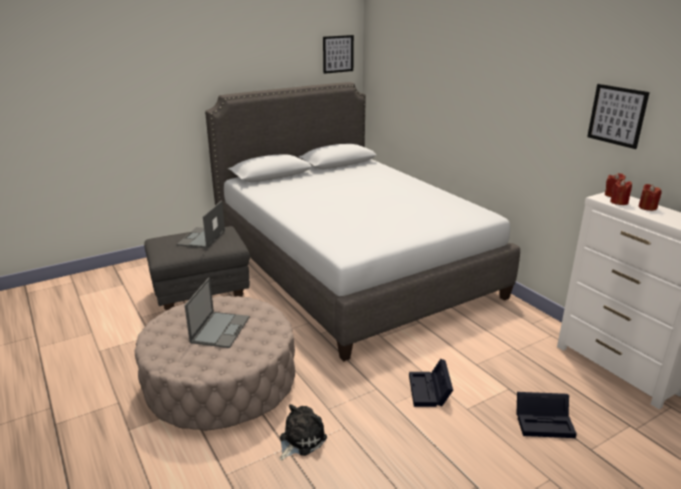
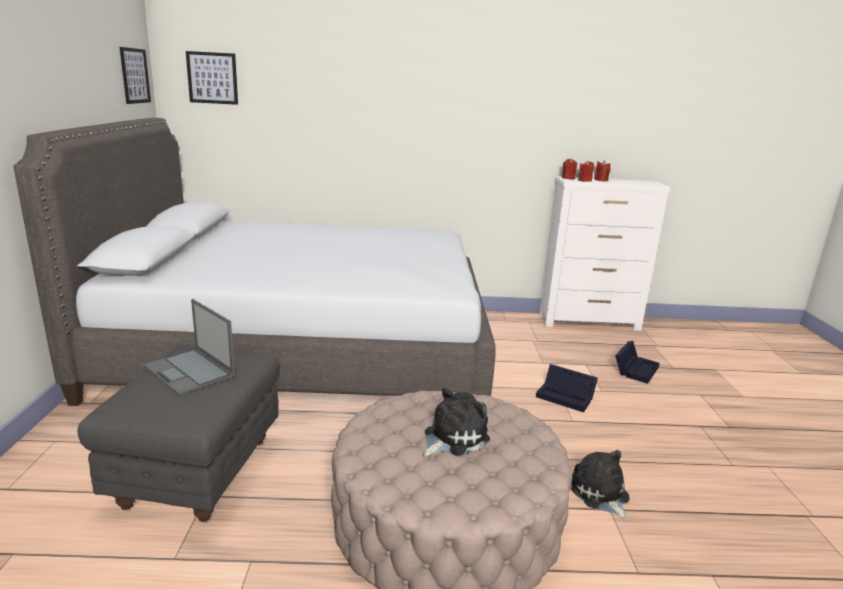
camera: 60 degrees left, 5 degrees down
(220, 329) = (452, 437): laptop -> plush toy
(617, 115) = (551, 112): picture -> picture (212, 78)

